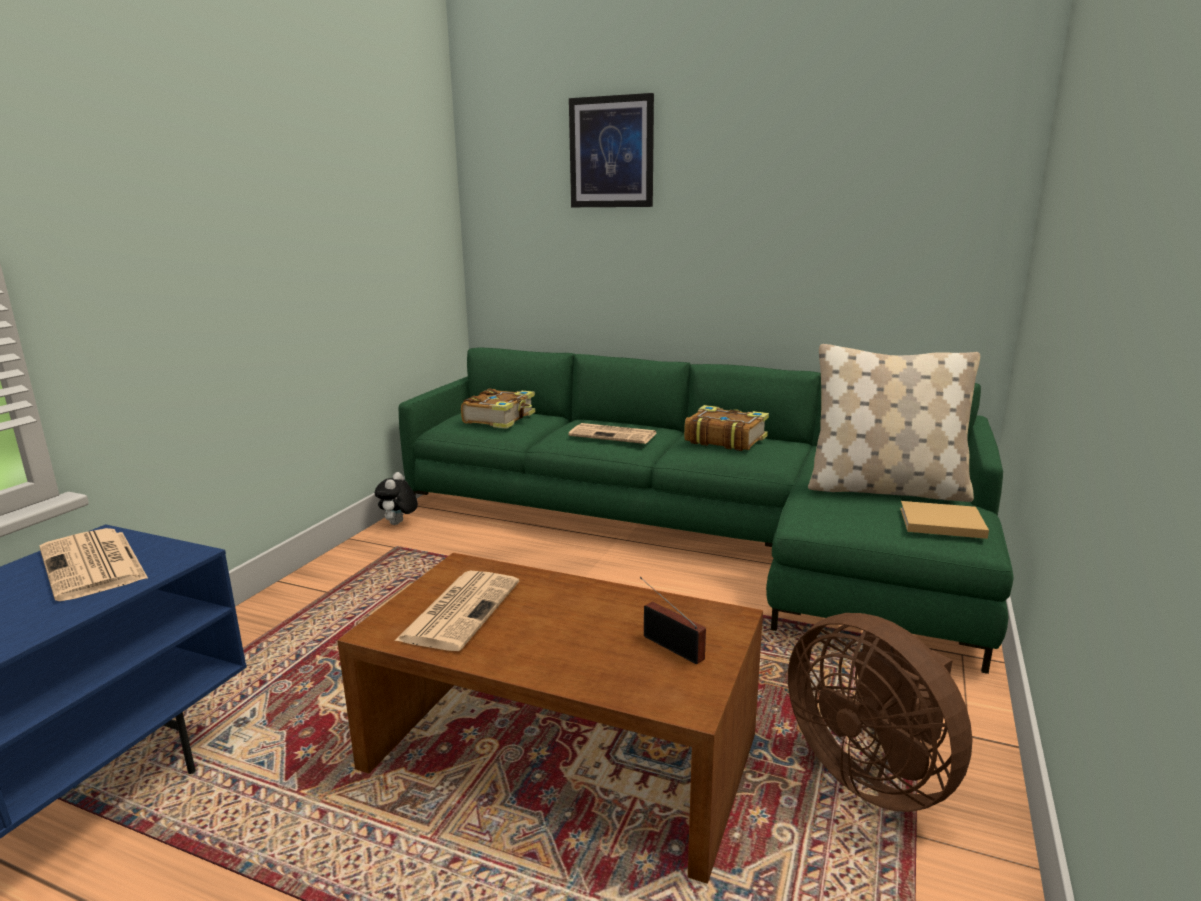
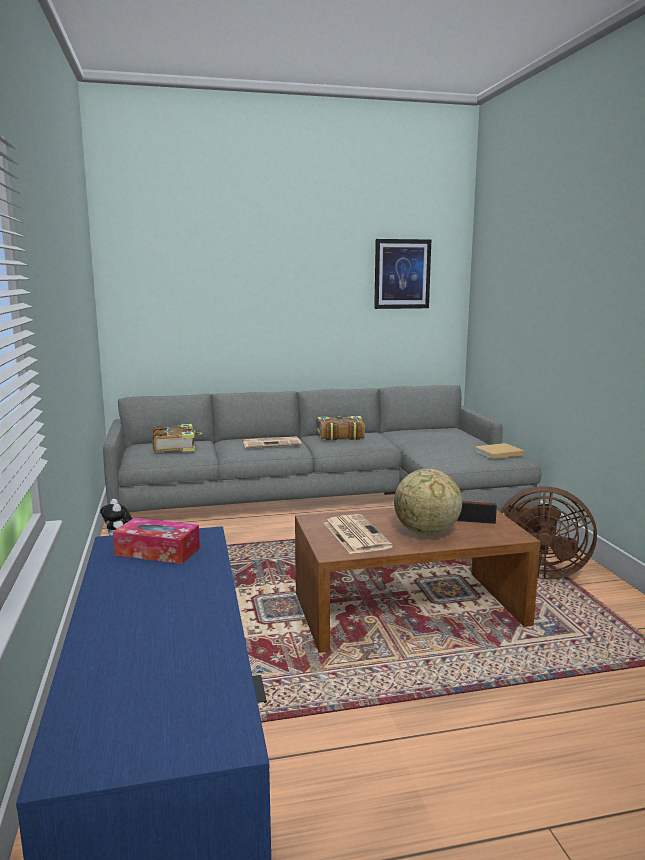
camera: 35 degrees left, 5 degrees down
(94, 565) = (157, 551): newspaper -> tissue box
(555, 643) = (426, 533): none -> globe
(611, 152) = (225, 252): picture -> picture (402, 274)
(701, 534) = (330, 501): green sofa -> grey sofa
(885, 489) = (454, 444): beige pillow -> none

